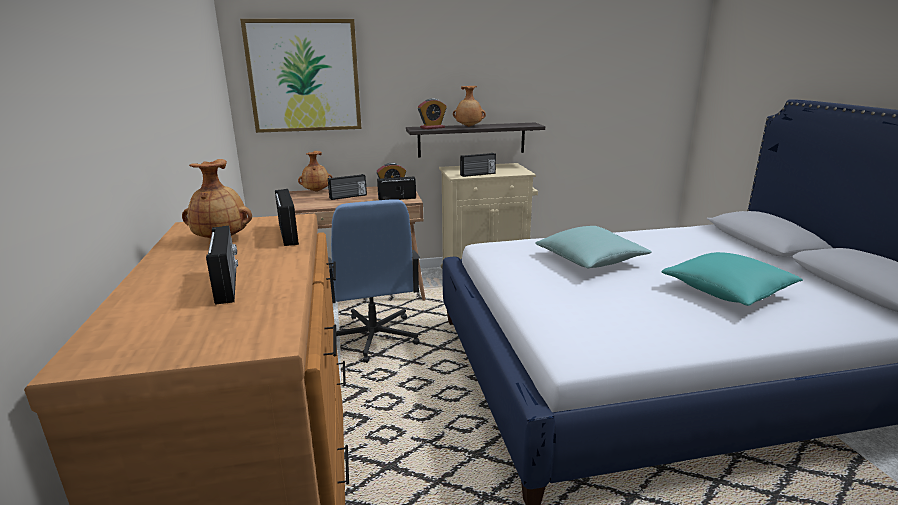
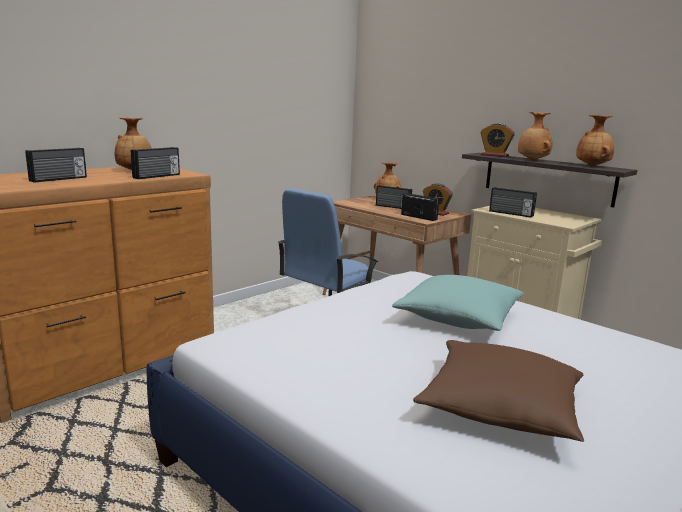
camera: 55 degrees right, 5 degrees down
(304, 76) = (403, 94): picture -> none
(512, 124) = (593, 166): none -> brown vase
(727, 292) = (500, 409): turquoise pillow -> brown pillow

